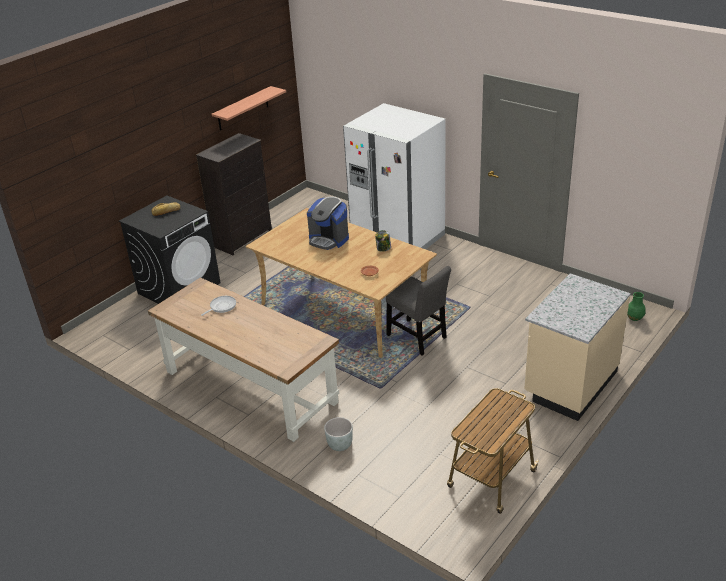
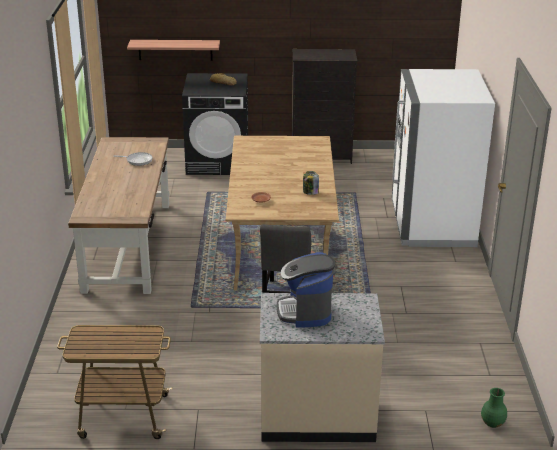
camera: 50 degrees right, 5 degrees down
(243, 108) = (370, 27): shelf -> shelf (175, 50)
(328, 239) = (290, 163): coffee machine -> coffee machine (305, 311)
(339, 445) = (96, 316): grey planter -> none

